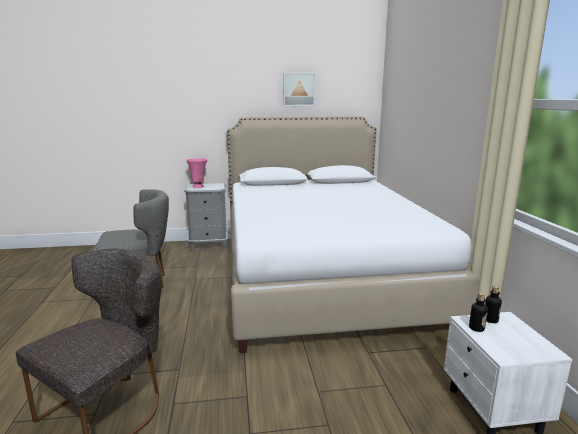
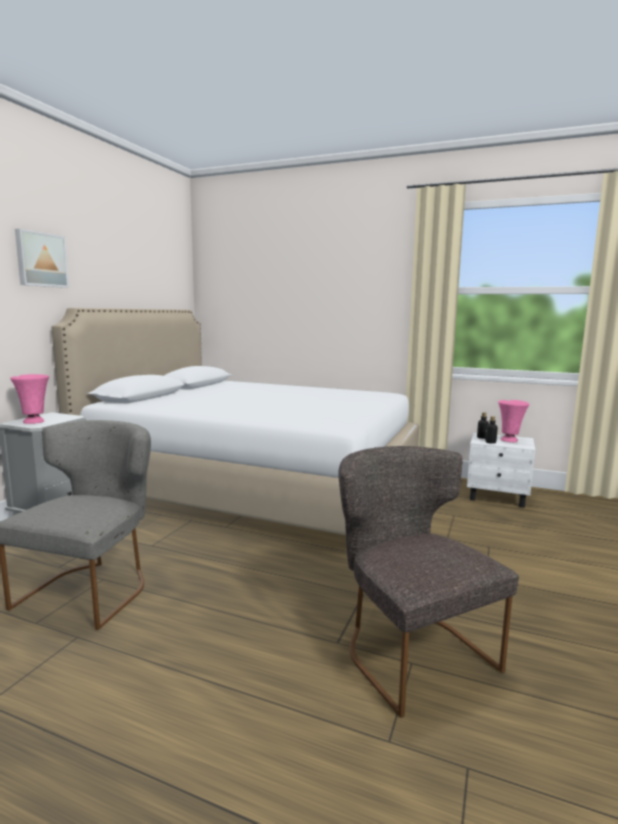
camera: 60 degrees left, 5 degrees down
(298, 89) = (126, 273): picture -> picture (41, 259)
(515, 341) = (510, 440): none -> pink vase

